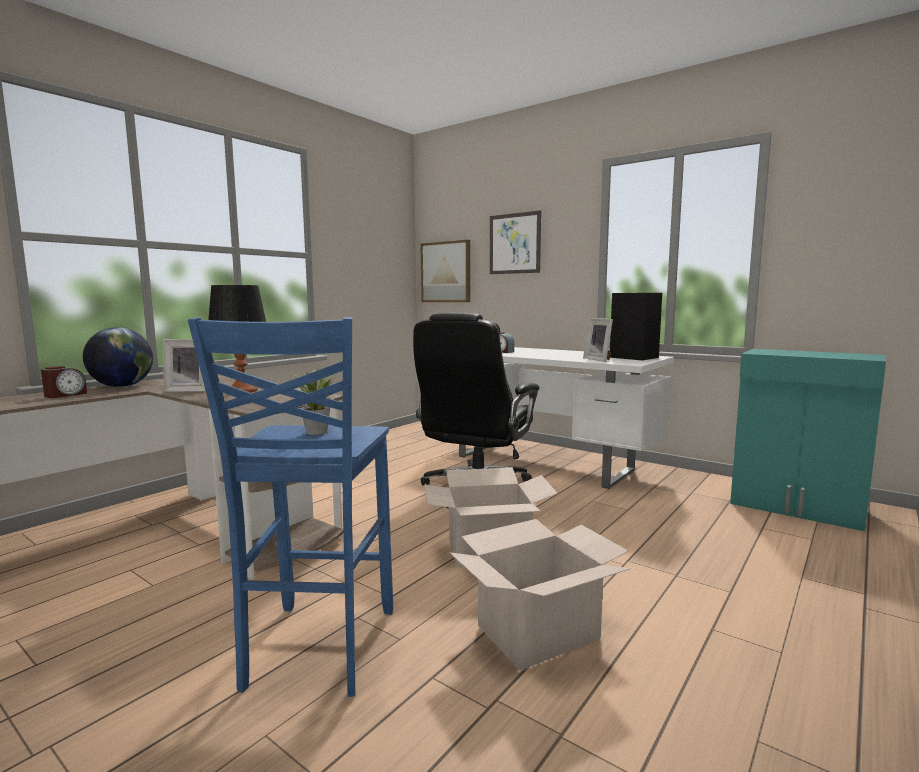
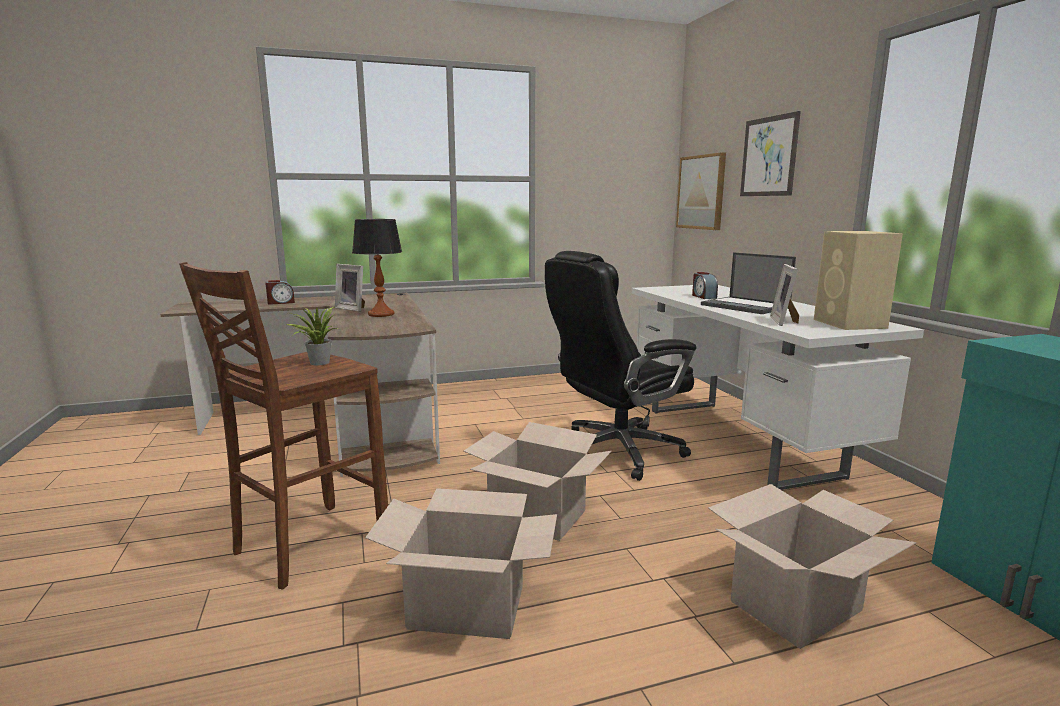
camera: 35 degrees right, 5 degrees up
(122, 386) = (327, 299): globe -> none
(317, 649) = (307, 545): blue stool -> brown stool
(548, 354) = (746, 306): none -> laptop
(635, 357) = (850, 324): black speaker -> beige speaker
(711, 549) = (796, 606): none -> cardboard box

